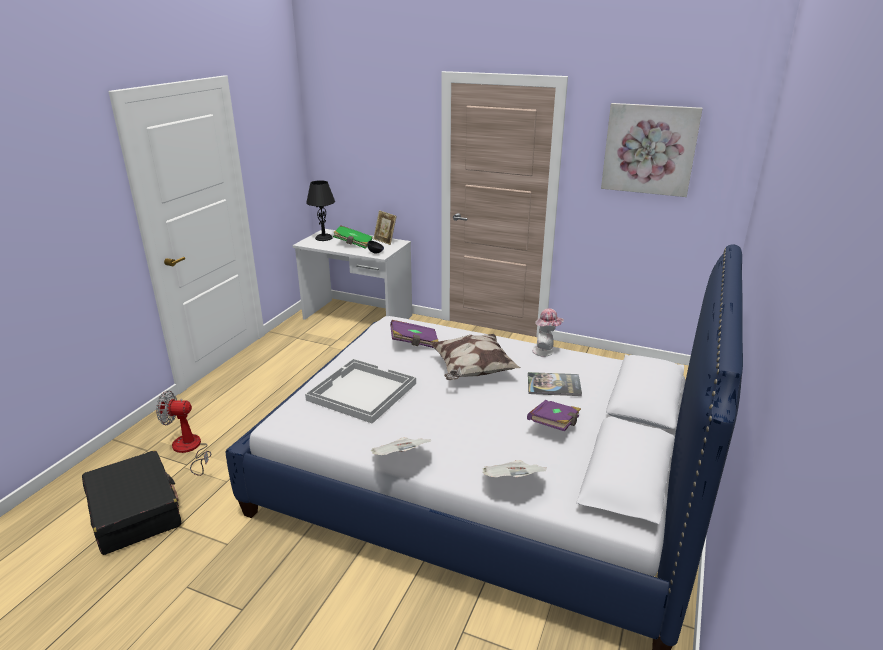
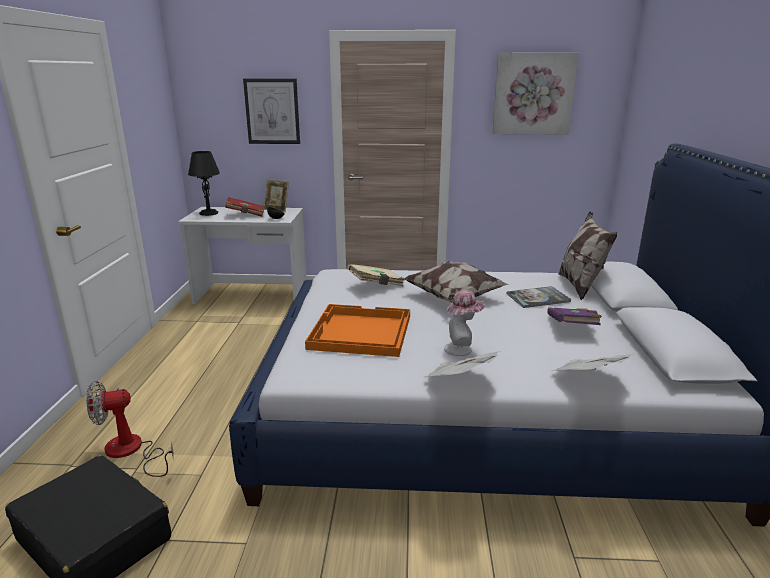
camera: 20 degrees left, 5 degrees down
(353, 244) = (245, 215): green book -> red book
(361, 392) = (359, 332): white tray -> orange tray
(387, 146) = (272, 111): none -> picture
(414, 343) = (376, 285): purple book -> beige book
(545, 351) = (503, 275): hat -> hat (461, 349)
(611, 378) = (579, 286): none -> pillow

